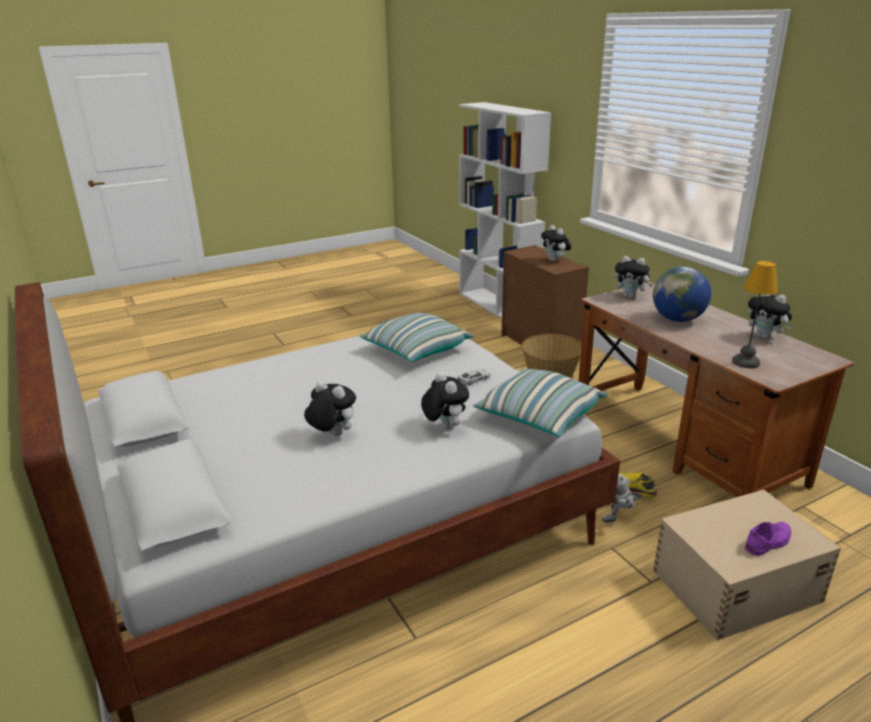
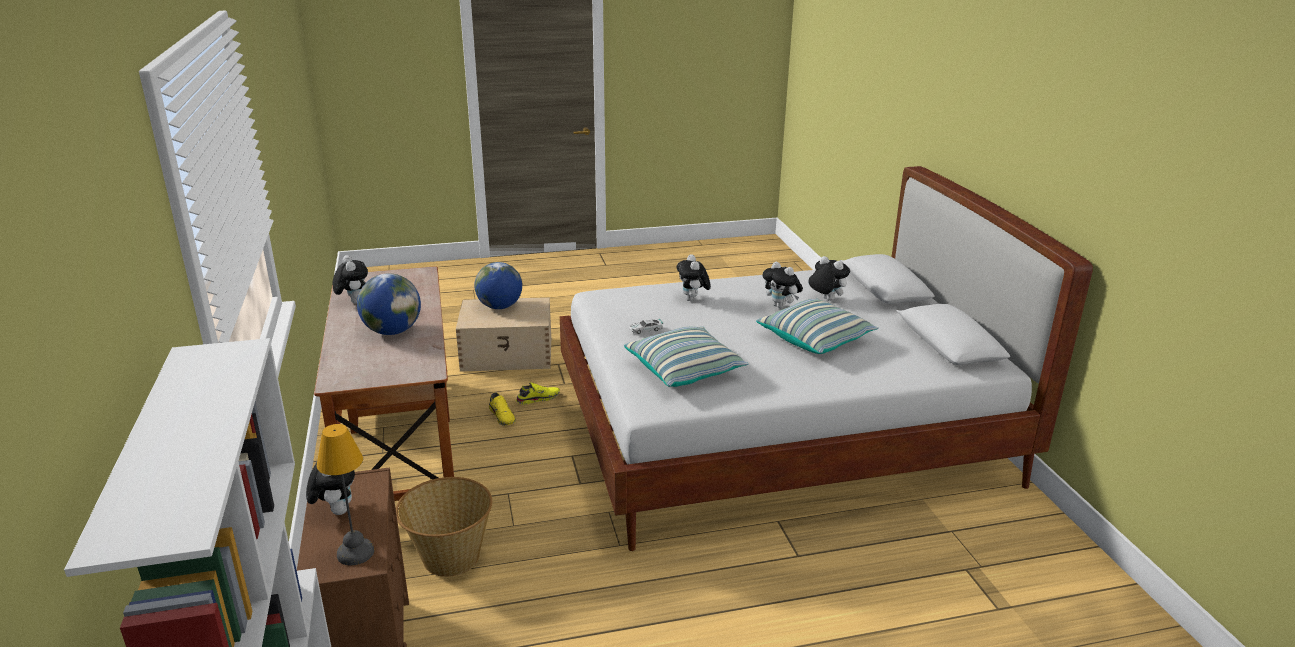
camera: 165 degrees left, 0 degrees up
(539, 417) = (616, 297): pillow -> pillow (815, 339)
(620, 519) = (537, 398): toy robot -> yellow shoe
(630, 296) = (384, 370): plush toy -> plush toy (825, 299)
(745, 362) = (416, 285): table lamp -> table lamp (354, 553)
(768, 542) = (500, 307): purple shoe -> globe

